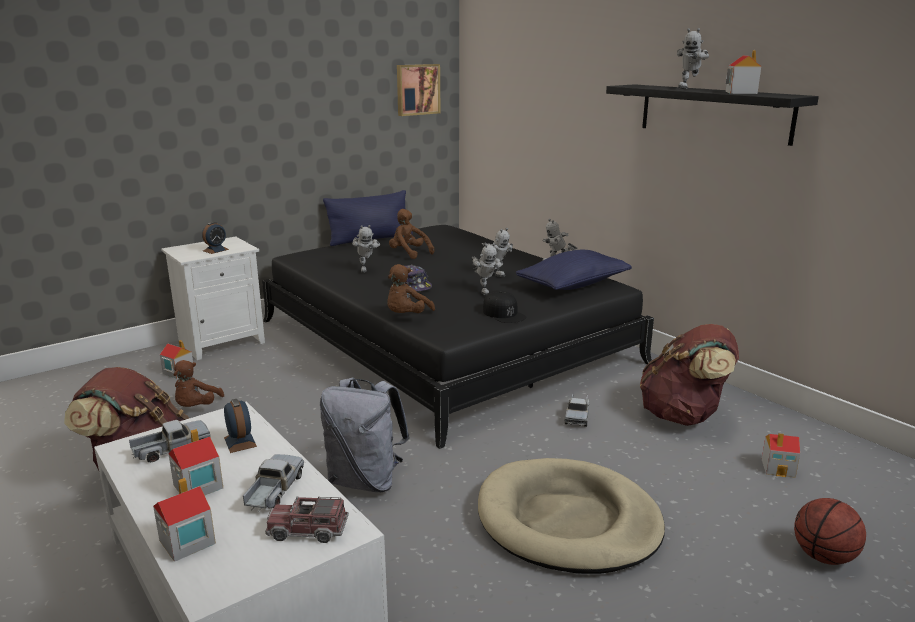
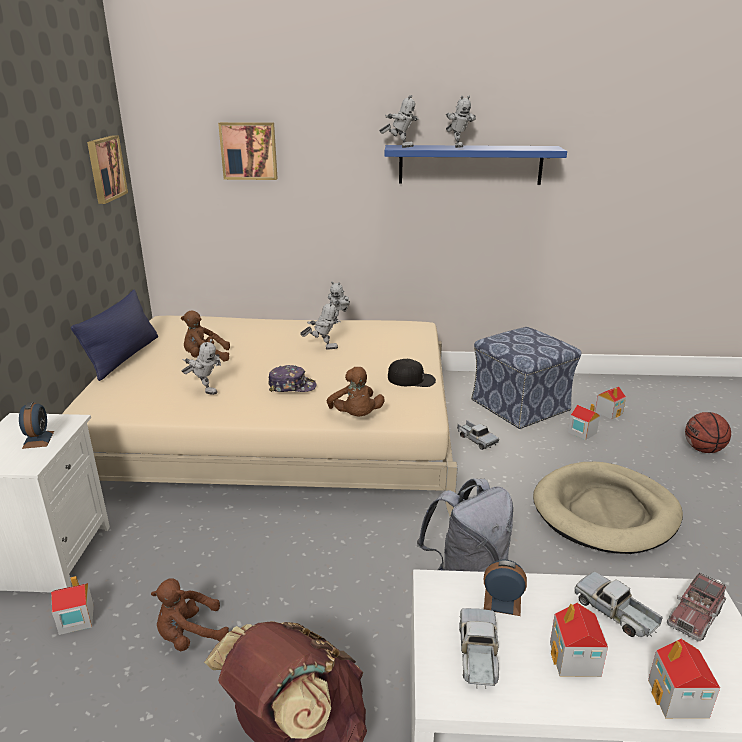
camera: 50 degrees left, 5 degrees up
(196, 407) = (190, 636): brown plush toy -> brown plush toy turned 105 degrees clockwise
(444, 341) = (279, 432): black bed -> beige bed
(484, 291) = (353, 366): toy robot -> toy robot (399, 147)
(530, 84) = (249, 151): none -> picture
(573, 285) = (394, 335): blue pillow -> none
(683, 416) = (521, 406): brown backpack -> ottoman
(714, 113) = (470, 164): black shelf -> blue shelf
(741, 92) = (510, 147): toy house -> toy house (581, 432)

